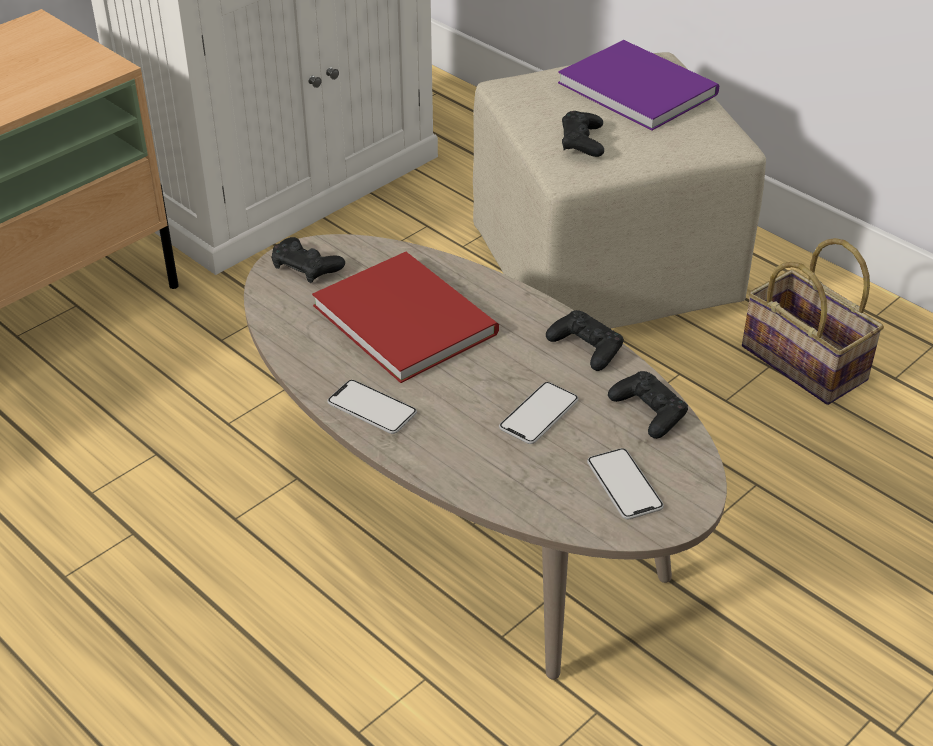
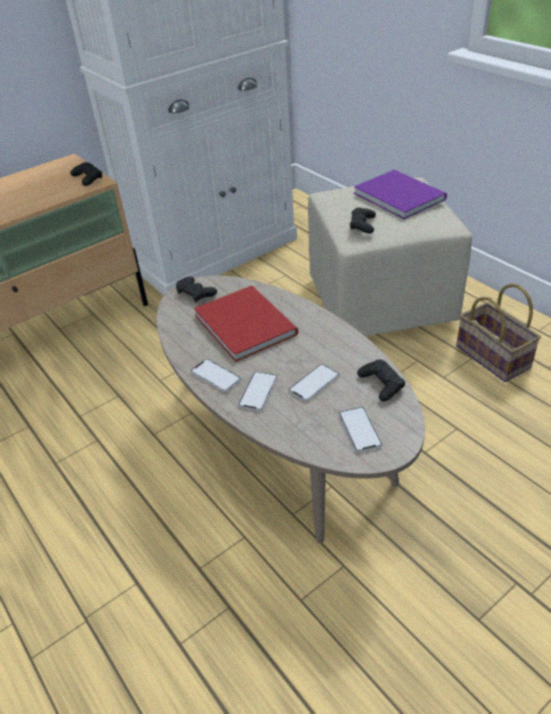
camera: 10 degrees right, 0 degrees up
(448, 431) = (258, 392): none -> phone
(586, 347) = (349, 343): black game controller -> black game controller (88, 178)

